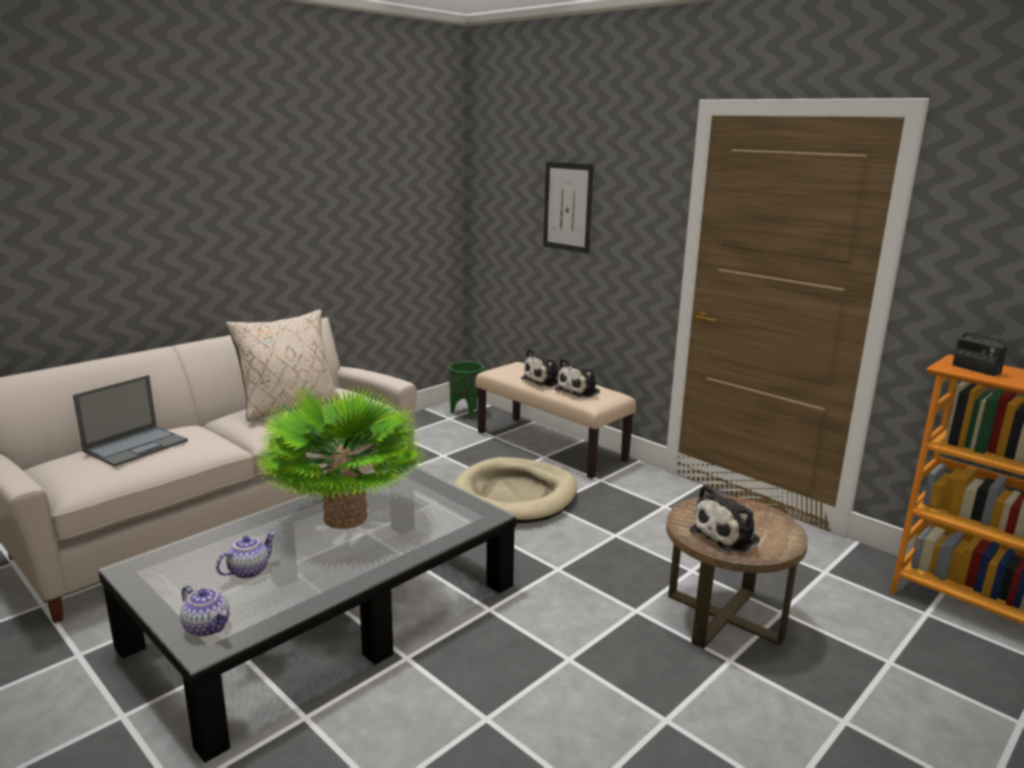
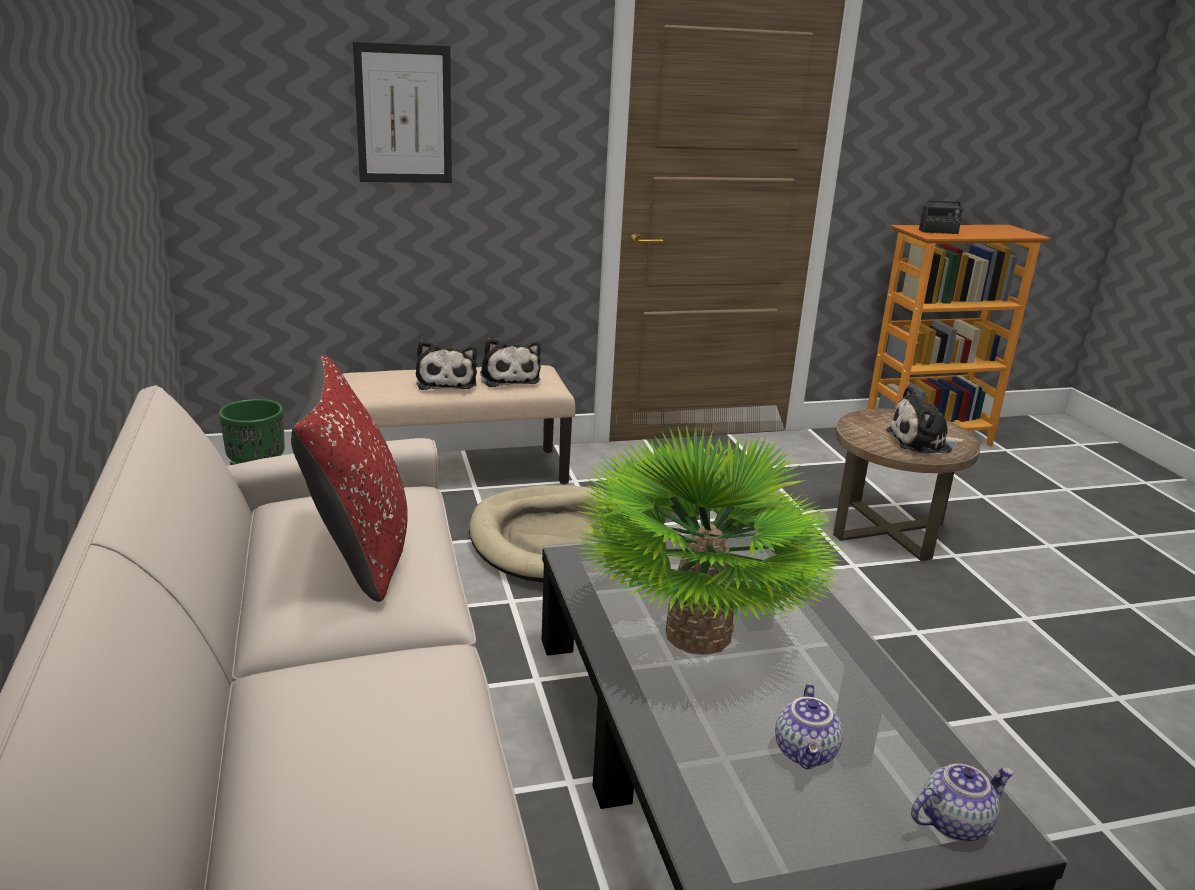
camera: 60 degrees left, 5 degrees up
(137, 446) = (364, 747): laptop -> none
(248, 570) = (806, 753): teapot -> teapot turned 150 degrees counterclockwise
(289, 407) = (359, 553): beige pillow -> red pillow
(728, 535) = (922, 442): plush toy -> plush toy turned 90 degrees clockwise

